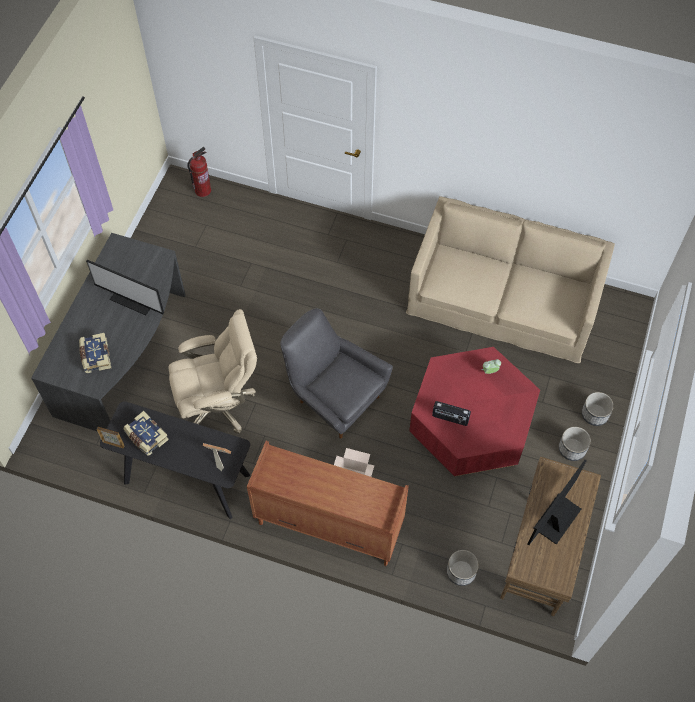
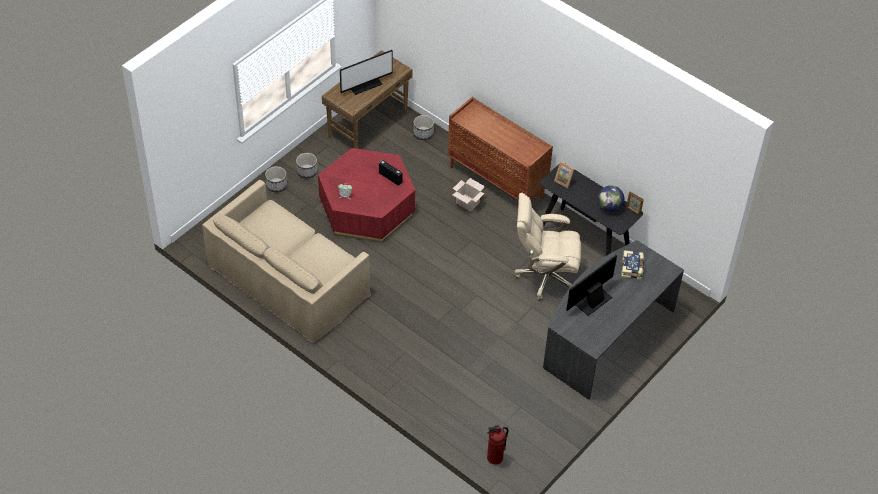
camera: 160 degrees left, 10 degrees down
(133, 299) = (592, 300): monitor -> monitor turned 90 degrees counterclockwise
(146, 437) = (609, 207): book -> globe
(334, 398) = (456, 255): grey armchair -> none

